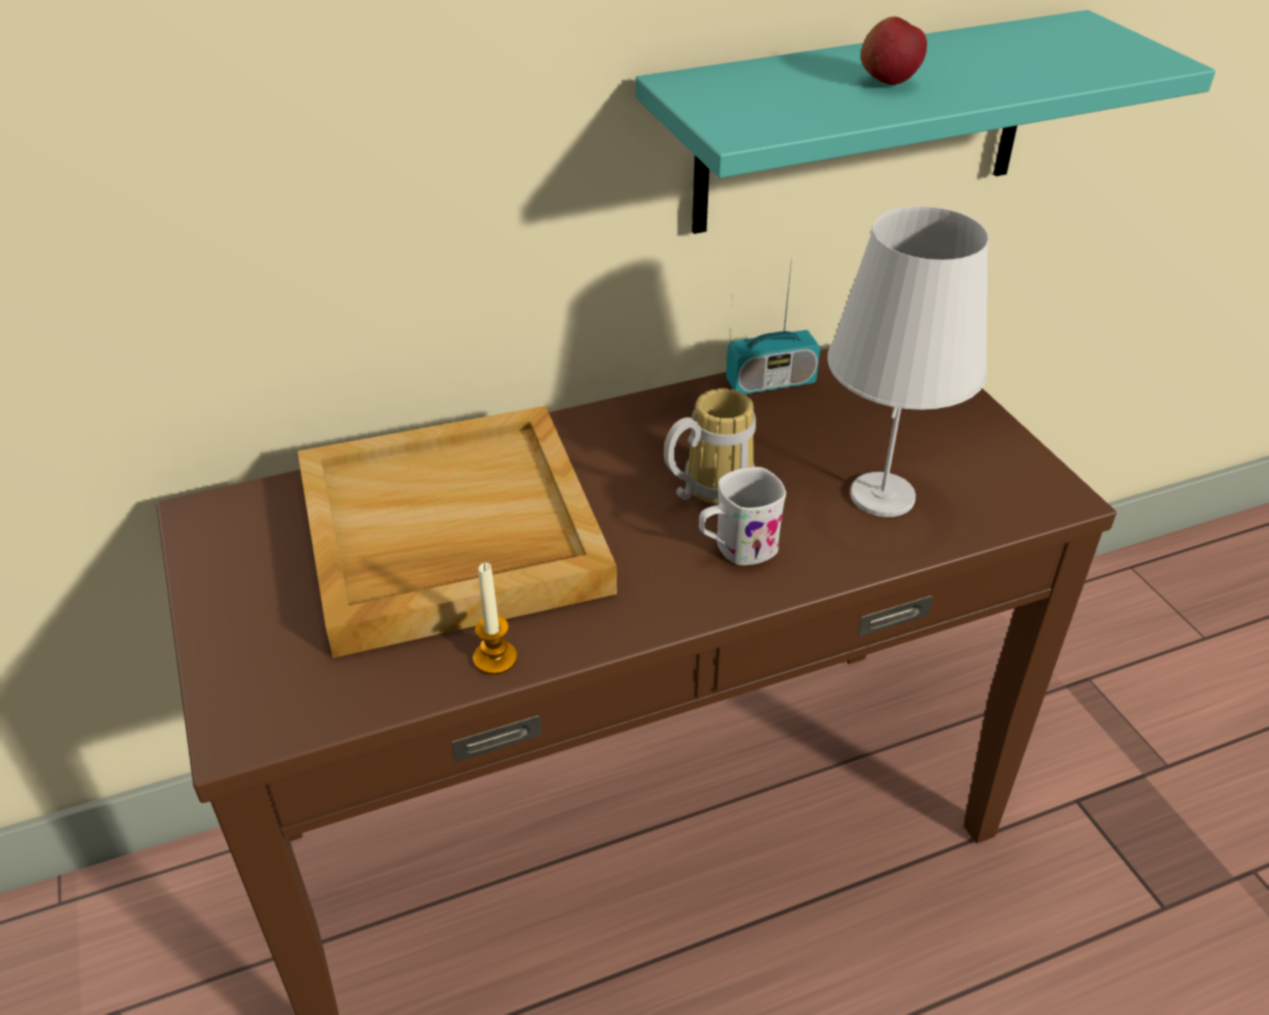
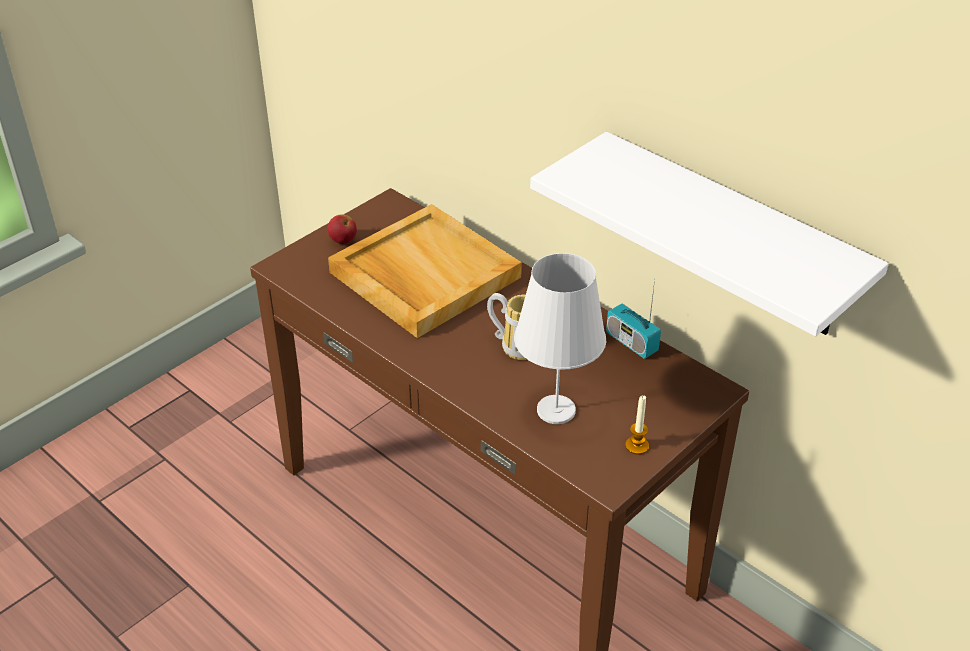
camera: 65 degrees right, 0 degrees up
(495, 658) = (355, 316): candle -> candle (637, 446)
(736, 548) = (475, 367): white mug -> none
(864, 124) = (730, 237): turquoise shelf -> white shelf
(889, 82) = (671, 207): apple -> apple (343, 241)

